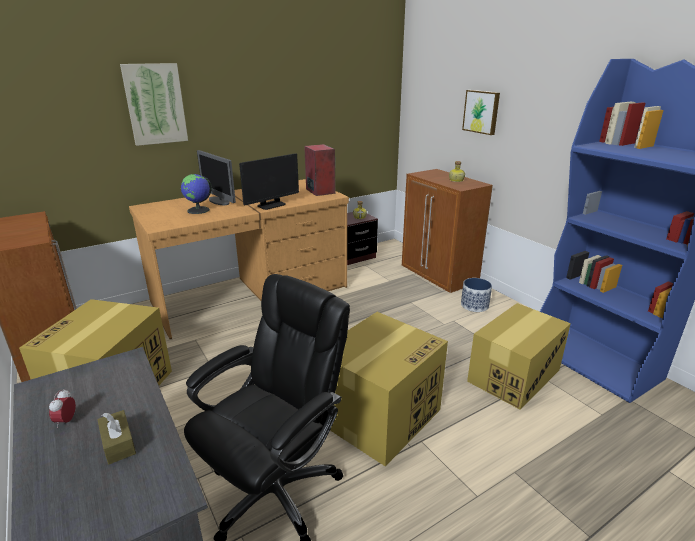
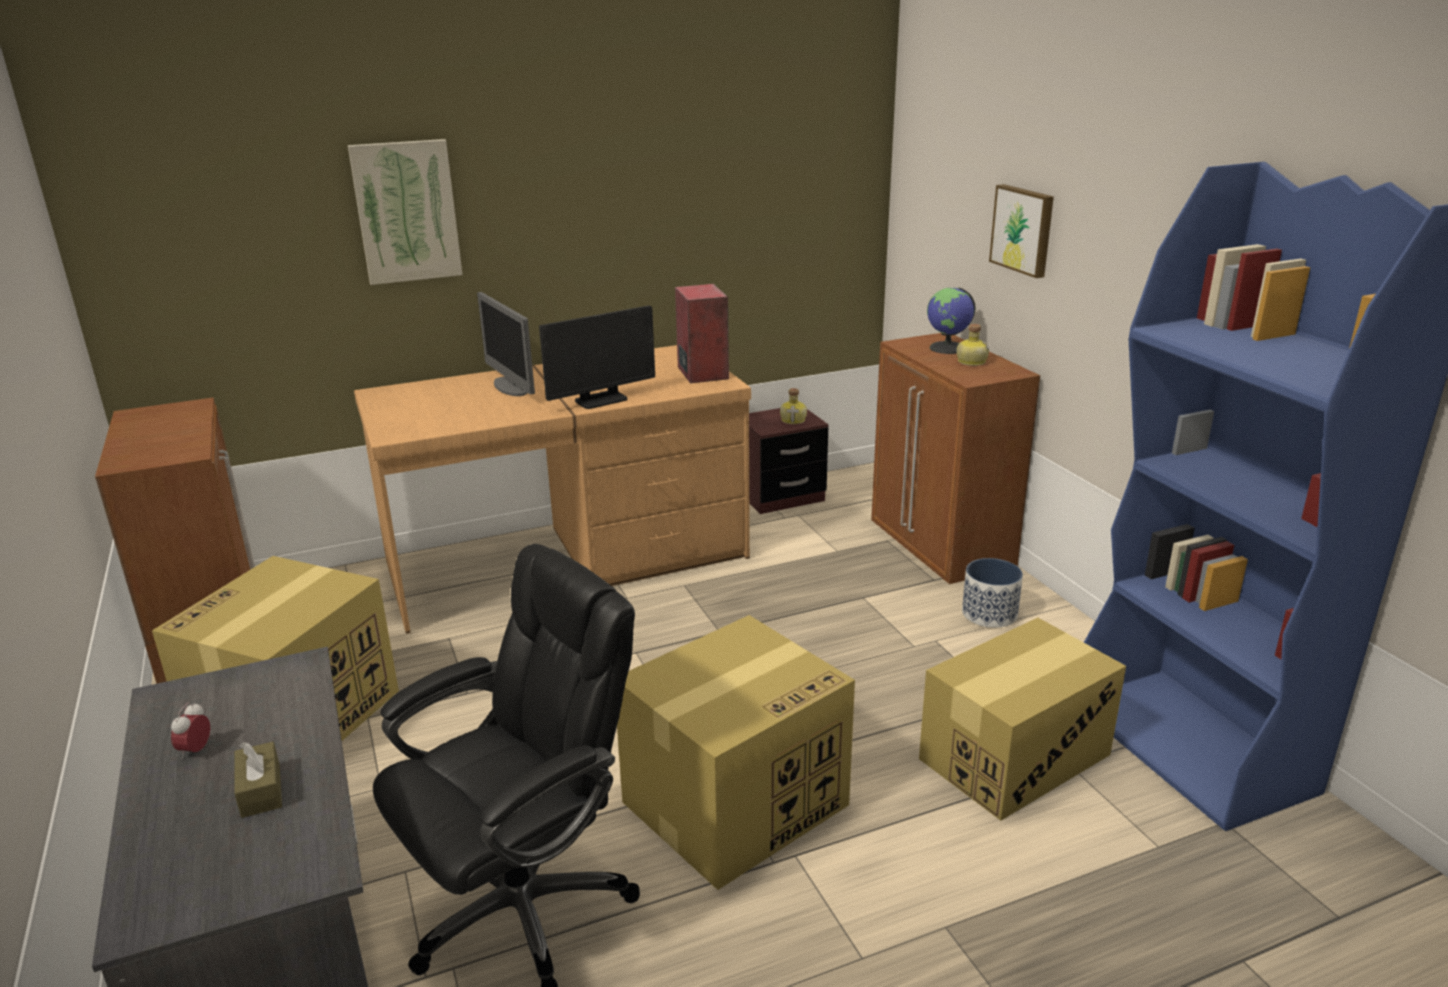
camera: 10 degrees right, 0 degrees up
(198, 210) = (469, 405): globe -> globe (948, 348)

